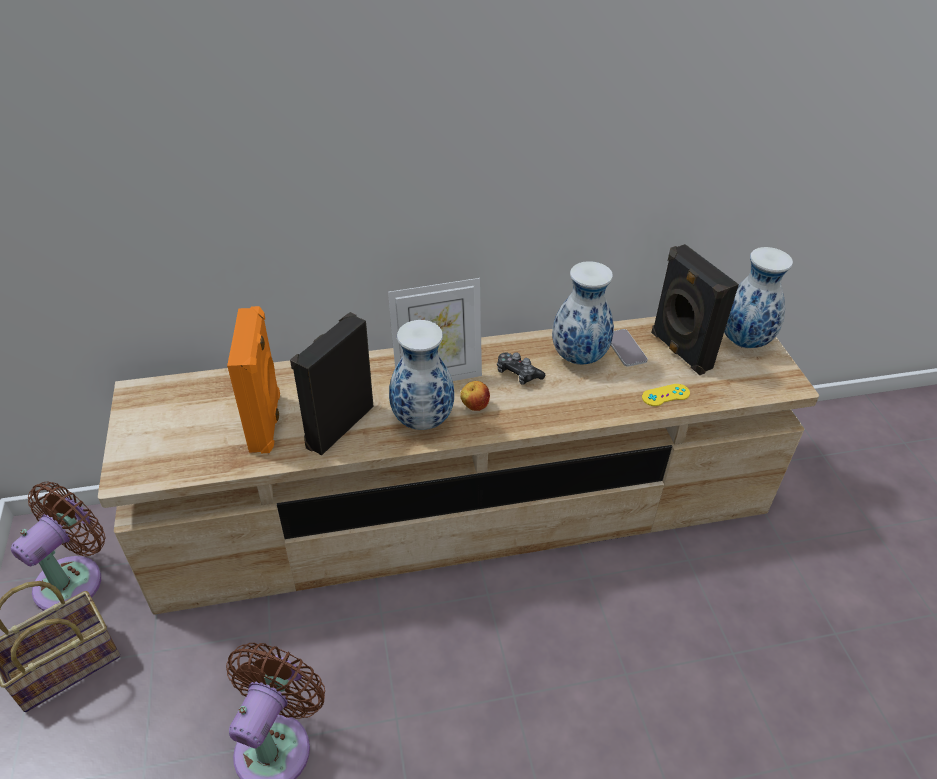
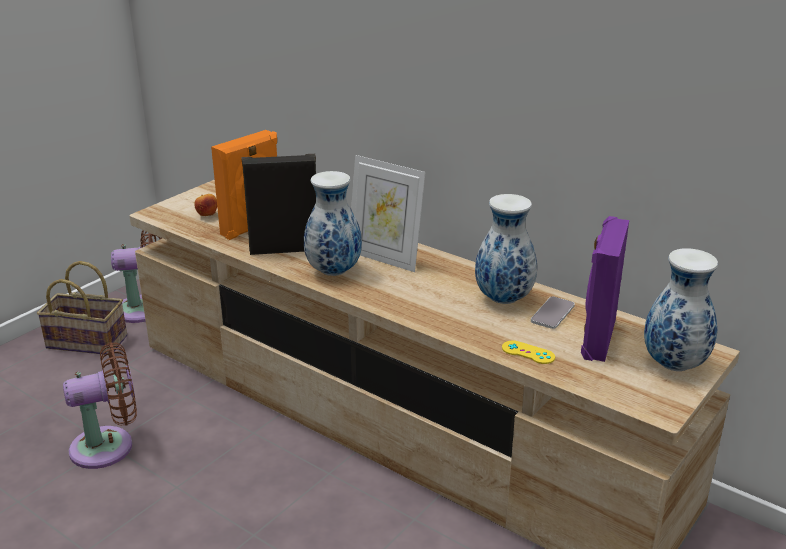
camera: 50 degrees right, 15 degrees down
(474, 406) = (378, 283): apple -> apple (207, 215)
(518, 374) = (440, 284): game controller -> none
(679, 351) = (596, 338): black speaker -> purple speaker

